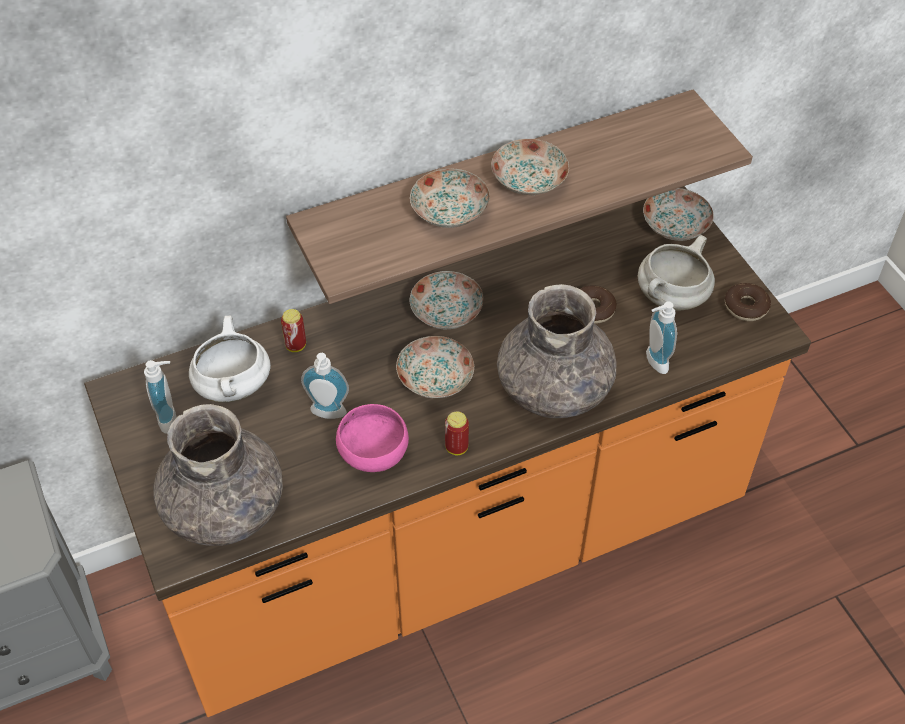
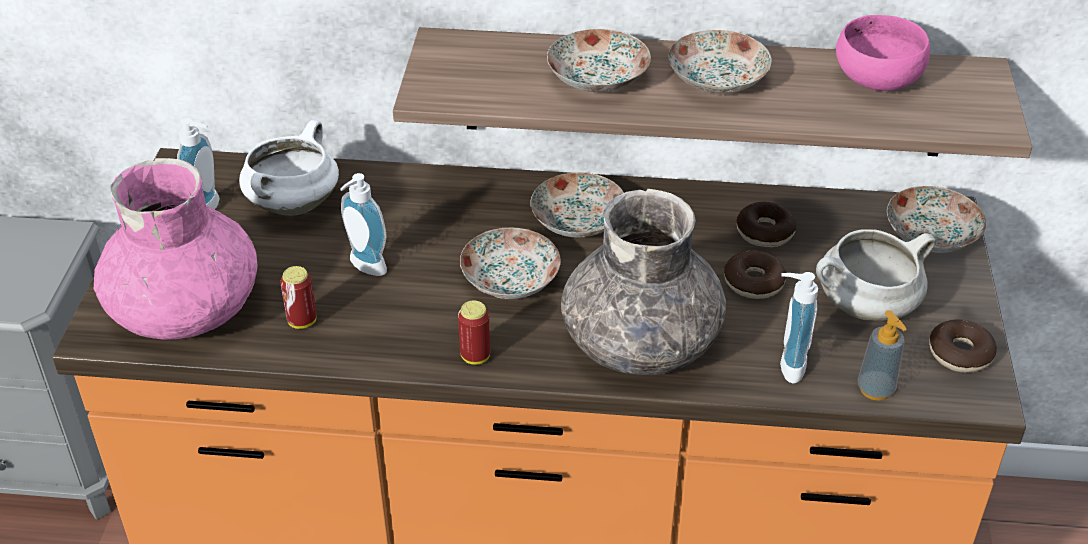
camera: 30 degrees right, 10 degrees down
(225, 507) = (186, 309): grey vase -> pink vase
(296, 345) = (388, 192): can -> can (302, 321)
(372, 454) = (378, 324): pink bowl -> pink bowl (875, 80)
(573, 267) = (765, 232): none -> donut
(714, 355) = (875, 389): none -> soap dispenser

